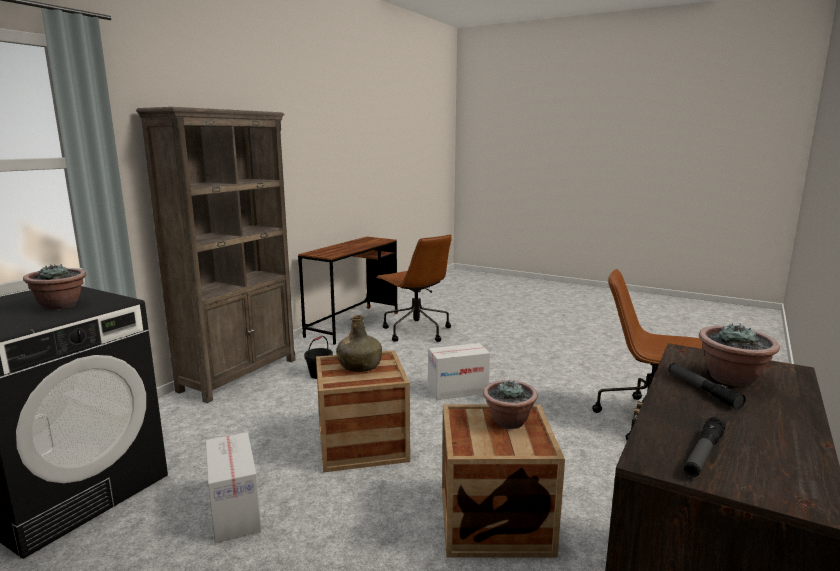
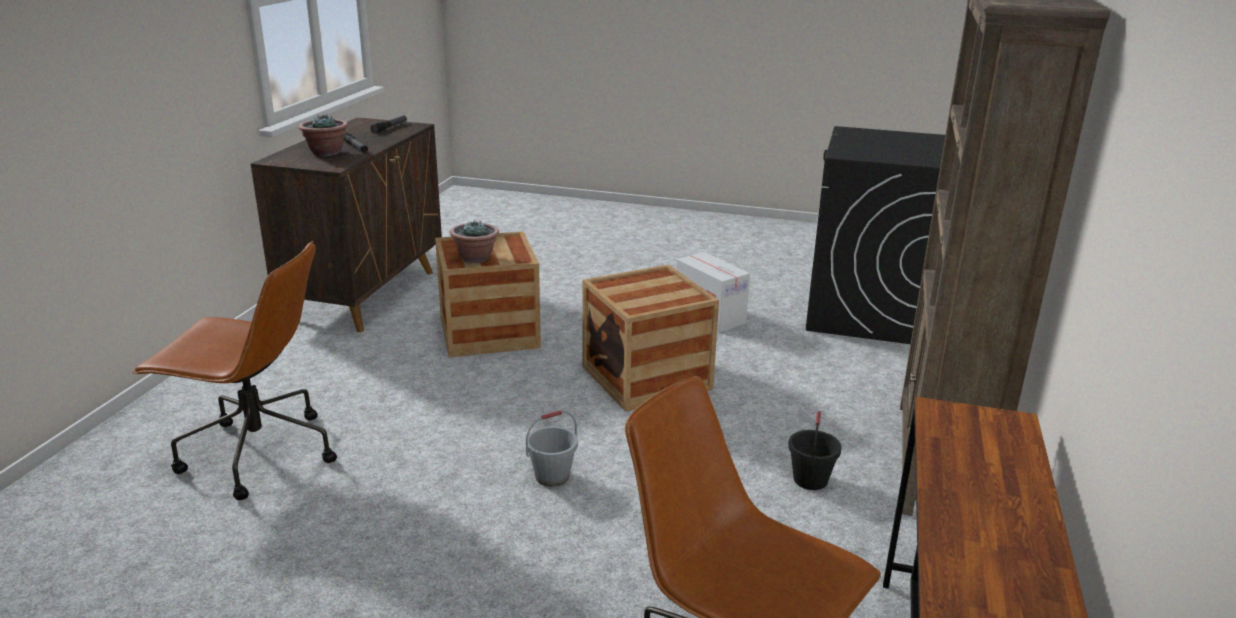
camera: 165 degrees right, 10 degrees up
(60, 306) = (876, 148): potted plant -> none
(360, 366) = (654, 296): green bottle -> none
(458, 390) = (552, 476): cardboard box -> grey bucket

